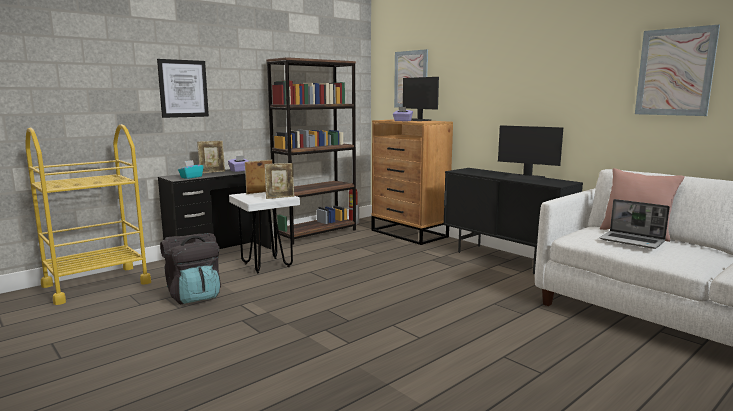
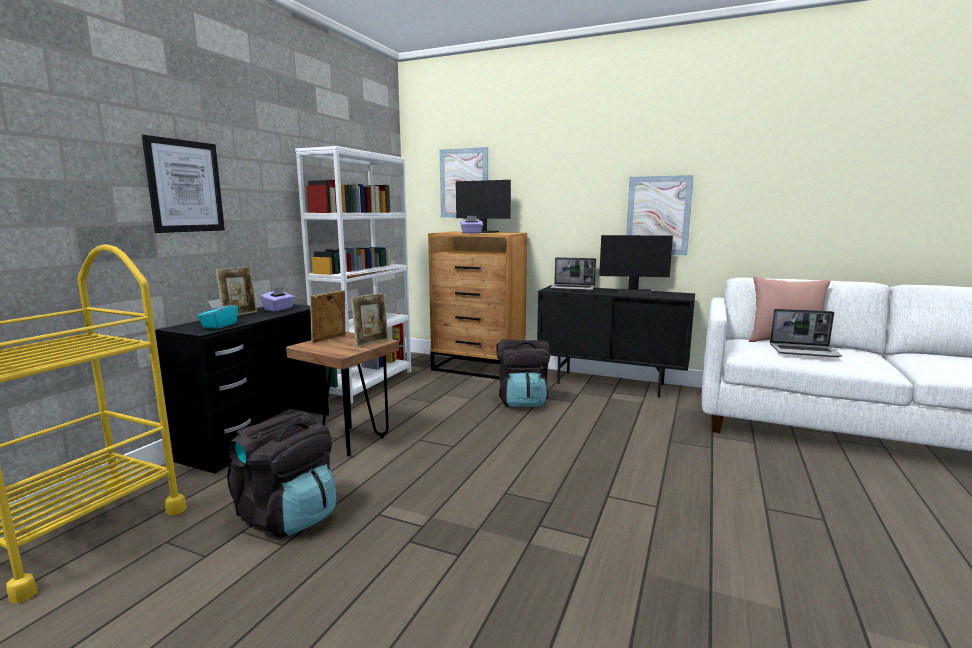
camera: 25 degrees left, 0 degrees up
(266, 265) = (349, 441): white stool -> brown stool
(316, 233) = (366, 383): brown bookcase -> white bookcase
(413, 260) = (522, 401): none -> black backpack
(479, 171) = (573, 288): none -> laptop
(675, 72) = (793, 176): picture -> picture (658, 215)

